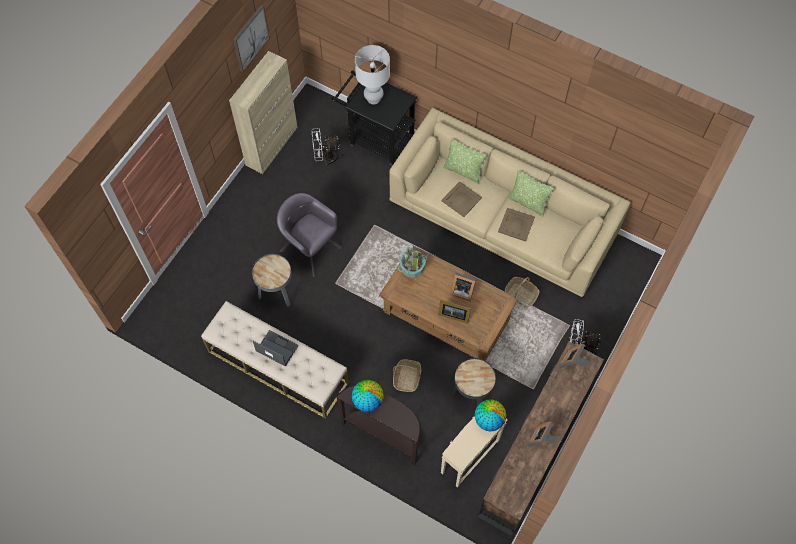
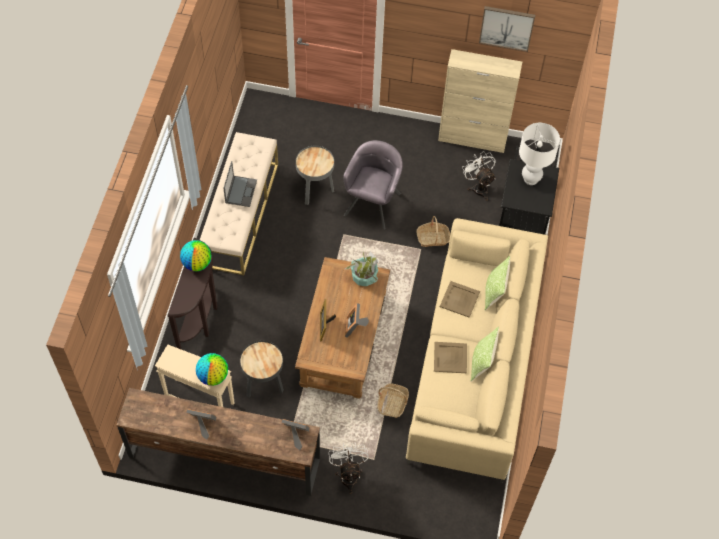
camera: 70 degrees right, 5 degrees down
(407, 378) = (264, 323): basket -> basket (433, 238)

